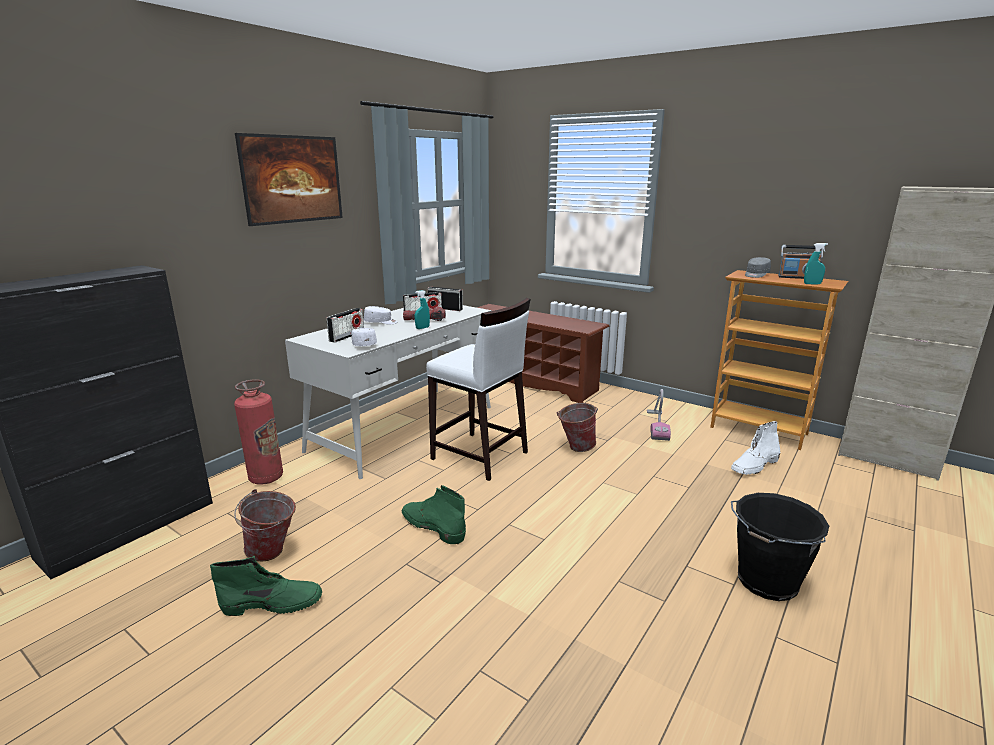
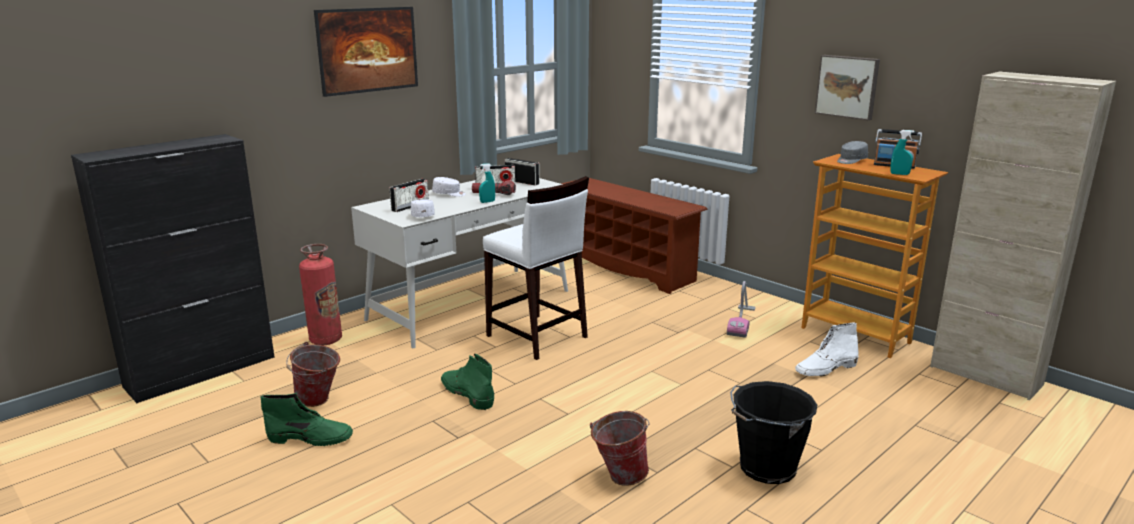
camera: 10 degrees right, 0 degrees up
(575, 447) = (640, 336): bucket -> bucket (618, 476)
(745, 209) = (847, 86): none -> picture

